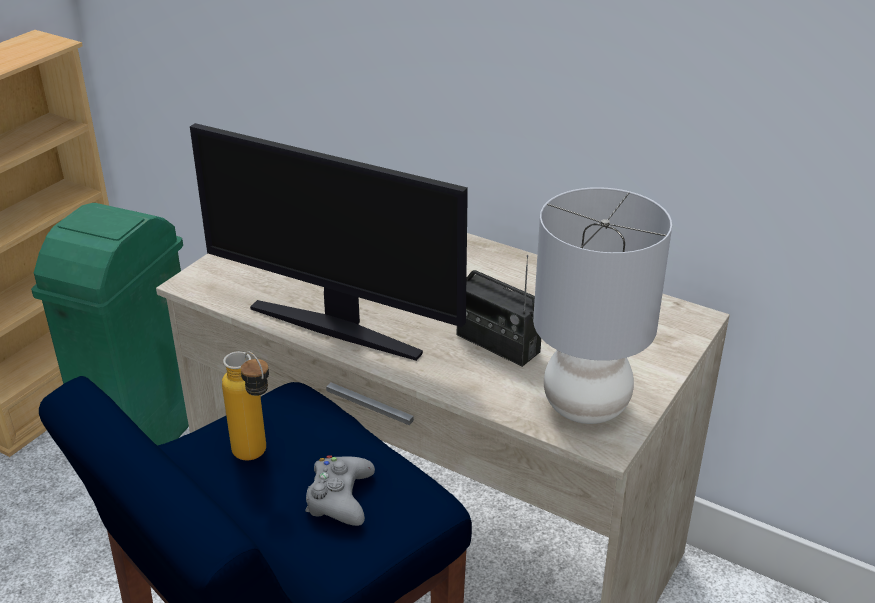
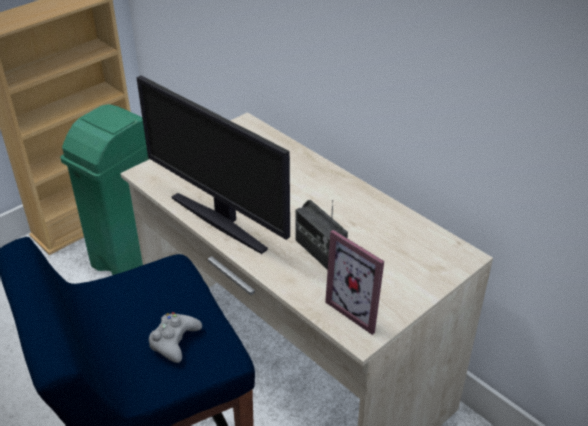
camera: 15 degrees right, 5 degrees up
(257, 458) = (135, 303): bottle -> none
(587, 406) = (360, 308): grey table lamp -> picture frame

